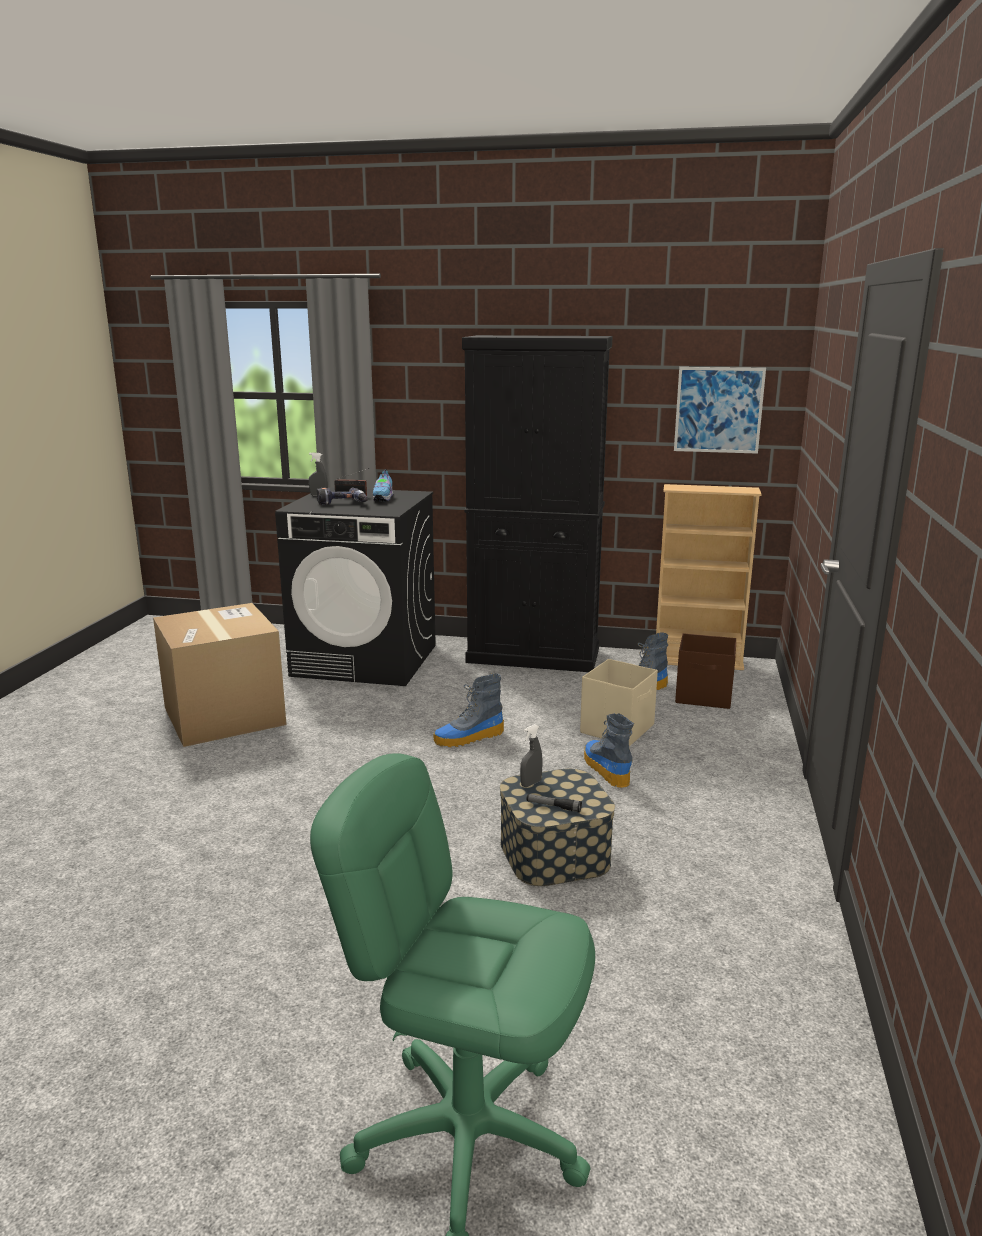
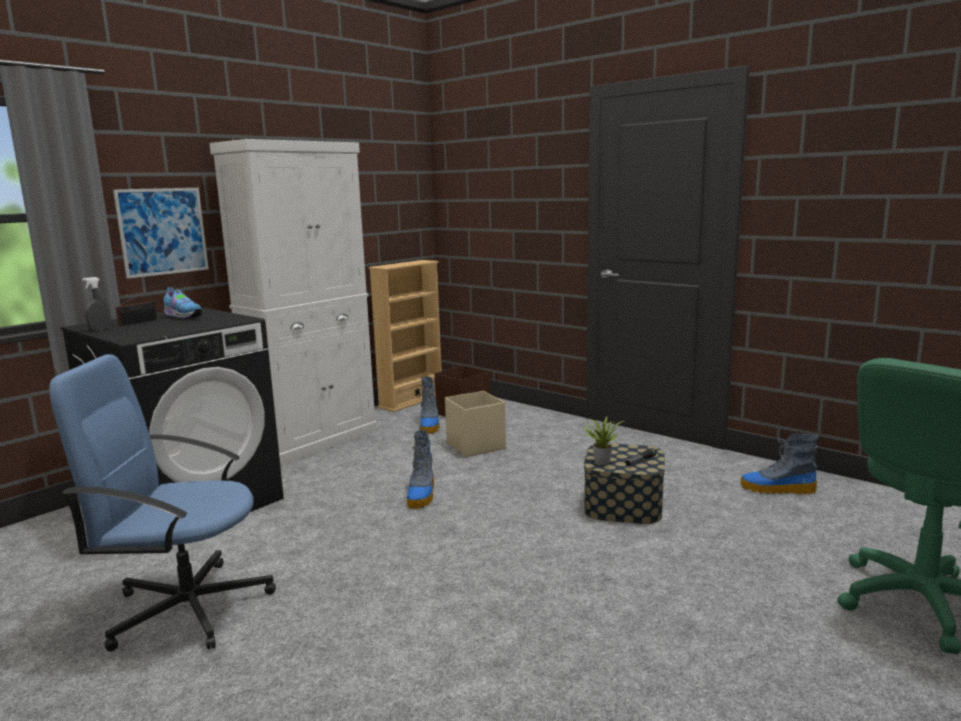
camera: 60 degrees left, 5 degrees down
(224, 716) = (187, 607): cardboard box -> blue office chair
(342, 504) = (167, 327): power drill -> none
(531, 783) = (601, 461): grey spray bottle -> potted plant
(534, 656) = (314, 440): black cabinet -> white cabinet
(605, 768) = (527, 463): boot -> boot (777, 489)
(718, 410) = (389, 205): picture -> picture (163, 231)

